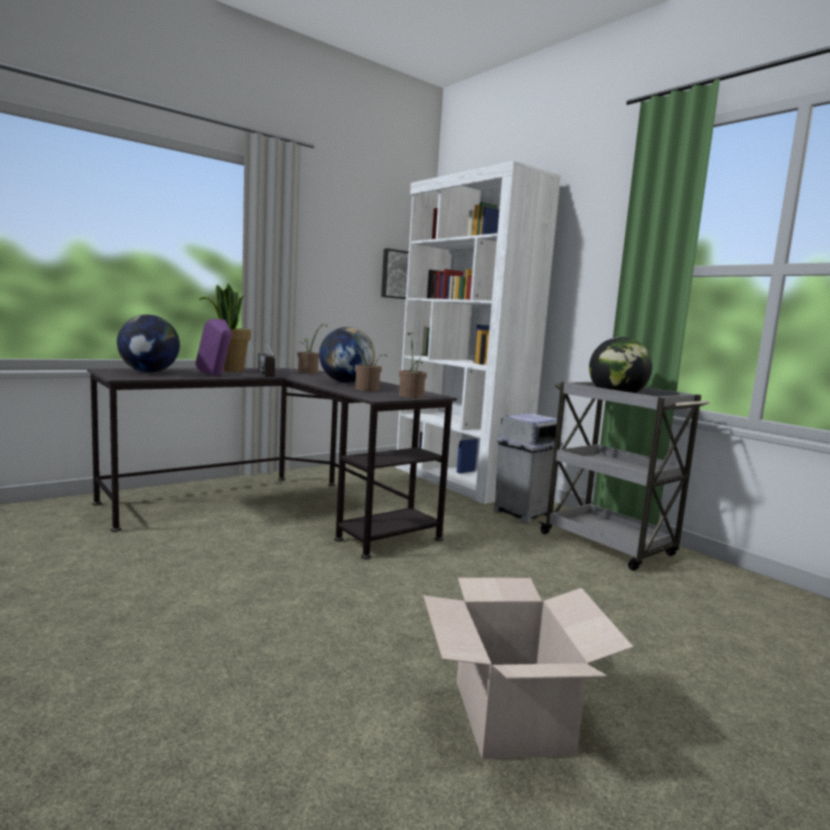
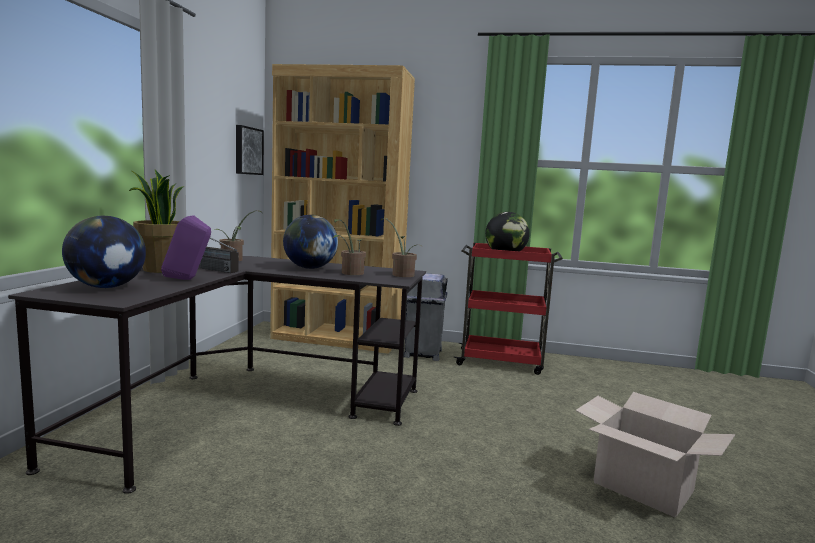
camera: 40 degrees left, 0 degrees up
(457, 480) = (337, 338): white bookcase -> brown bookcase
(609, 545) = (501, 361): grey cart -> red cart

